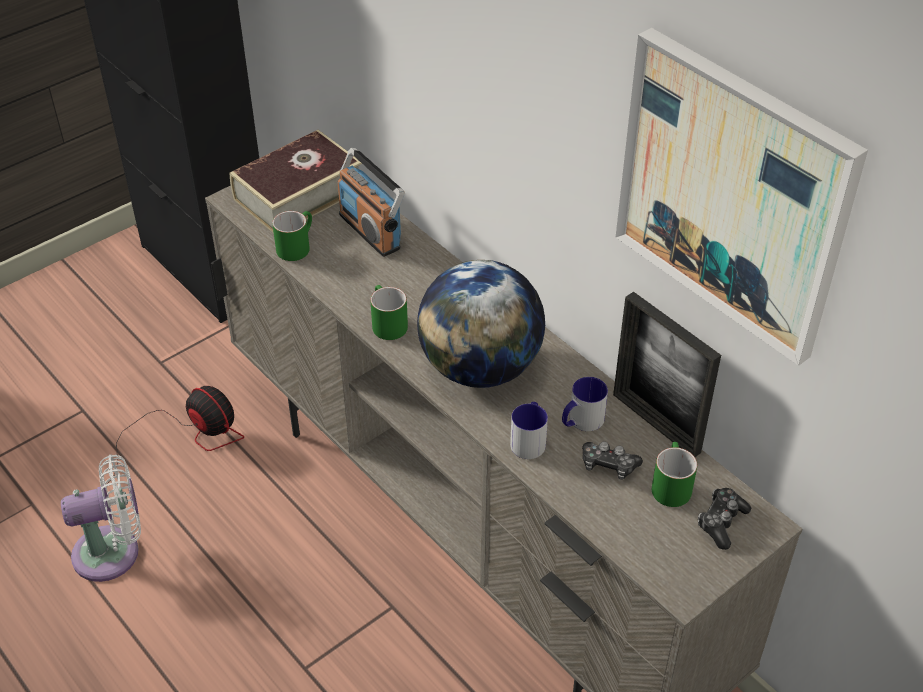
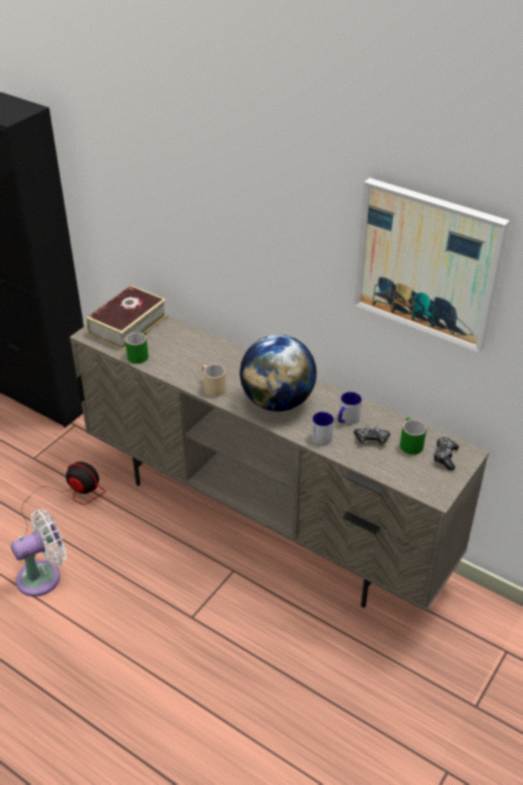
camera: 15 degrees left, 5 degrees down
(370, 231) = (181, 339): radio -> none
(386, 323) = (211, 388): green mug -> beige mug
(656, 423) = (389, 413): picture frame -> none

